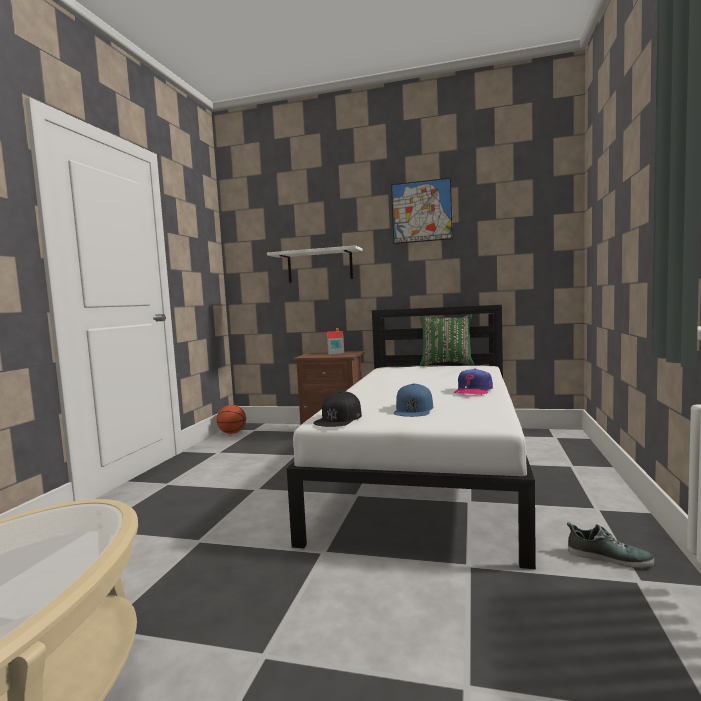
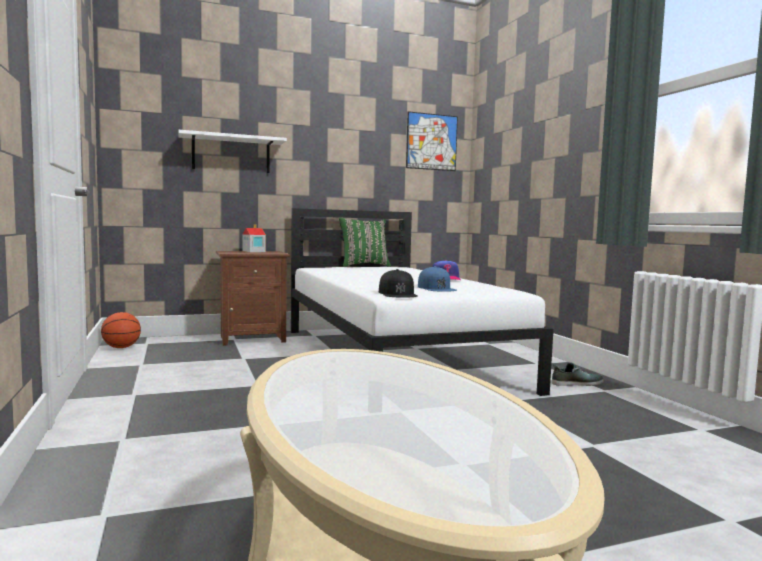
camera: 35 degrees left, 0 degrees up
(421, 211) = (342, 114): picture -> picture (431, 142)

